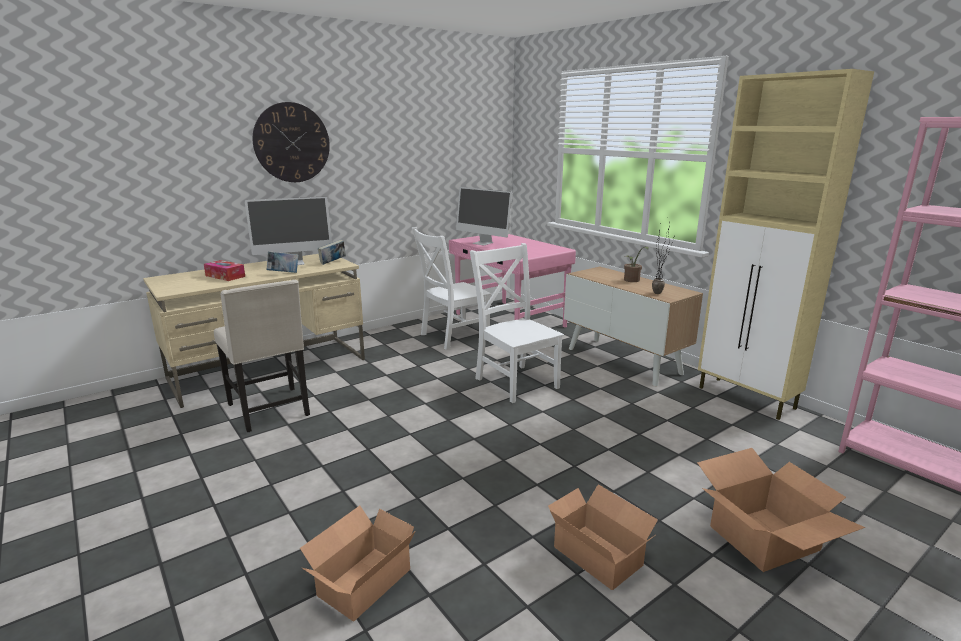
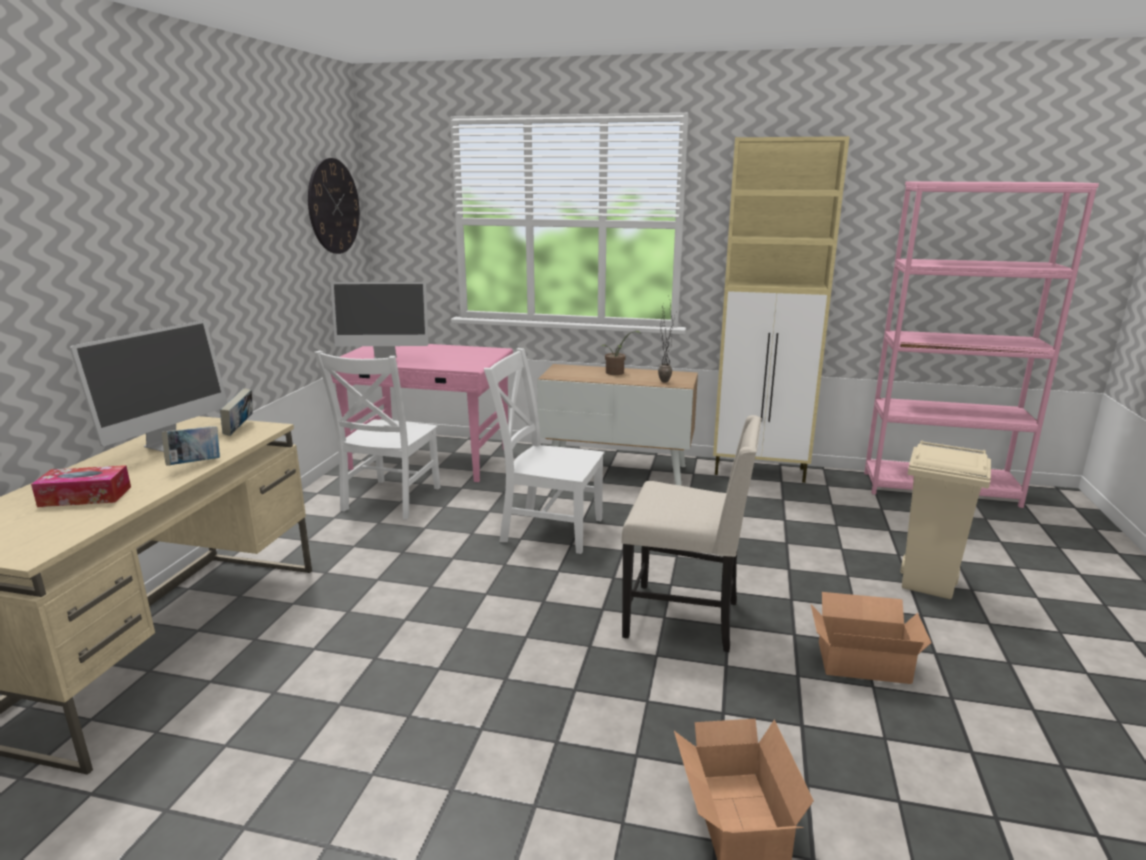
camera: 40 degrees left, 0 degrees up
(271, 410) = (277, 698): beige chair -> beige chair (685, 619)
(292, 143) = (110, 231): wall clock -> wall clock (333, 206)
(765, 538) = (928, 584): cardboard box -> beige trash can

